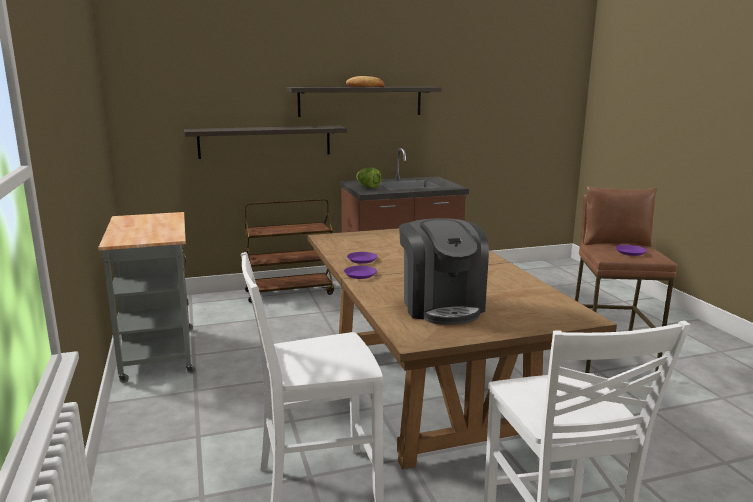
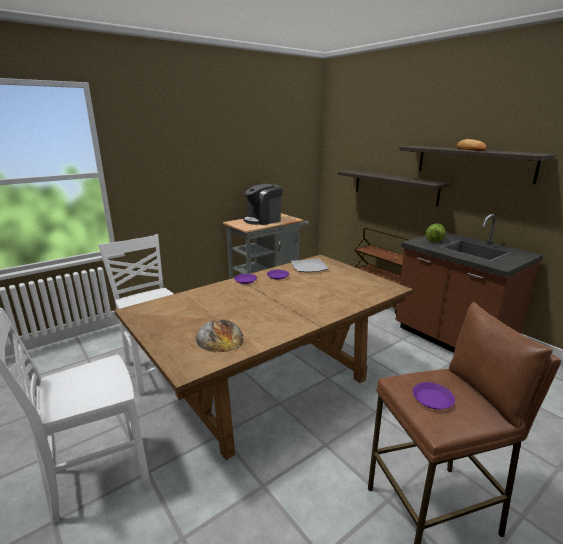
camera: 70 degrees right, 5 degrees up
(347, 245) = (308, 267): none -> plate
(441, 306) = (195, 311): coffee machine -> coffee machine (263, 220)
(517, 300) = (219, 337): none -> bread

